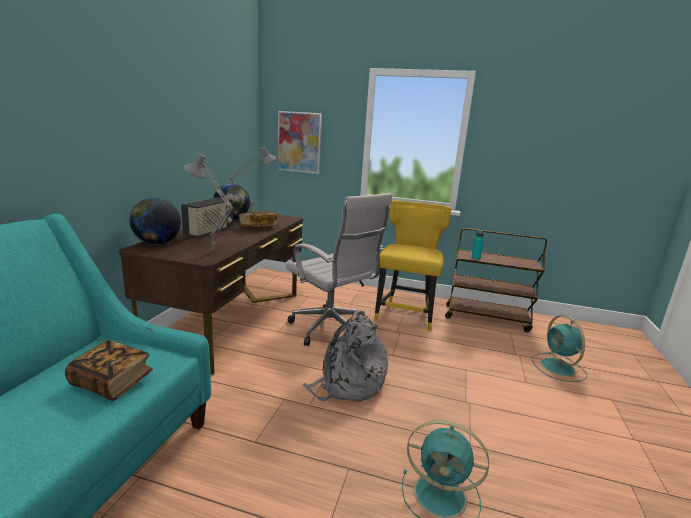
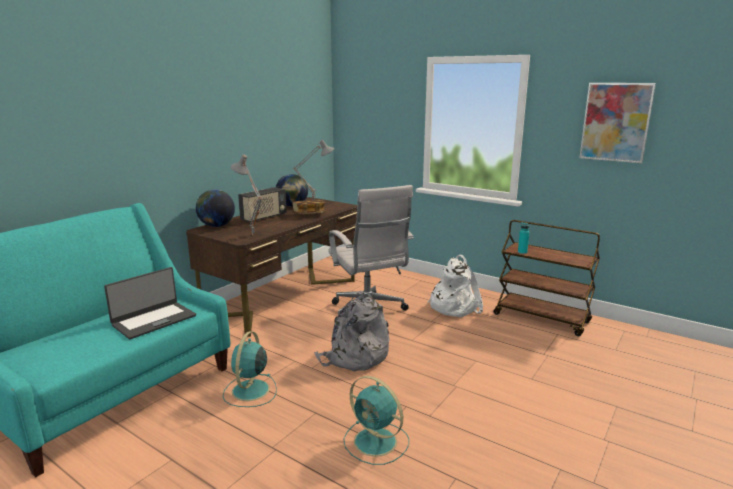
camera: 20 degrees right, 0 degrees up
(112, 382) = (154, 320): book -> laptop
(299, 142) = (367, 131): picture -> picture (615, 122)
(406, 314) = (453, 306): yellow chair -> white backpack
(558, 368) = (582, 372): turquoise fan -> turquoise fan (250, 391)

